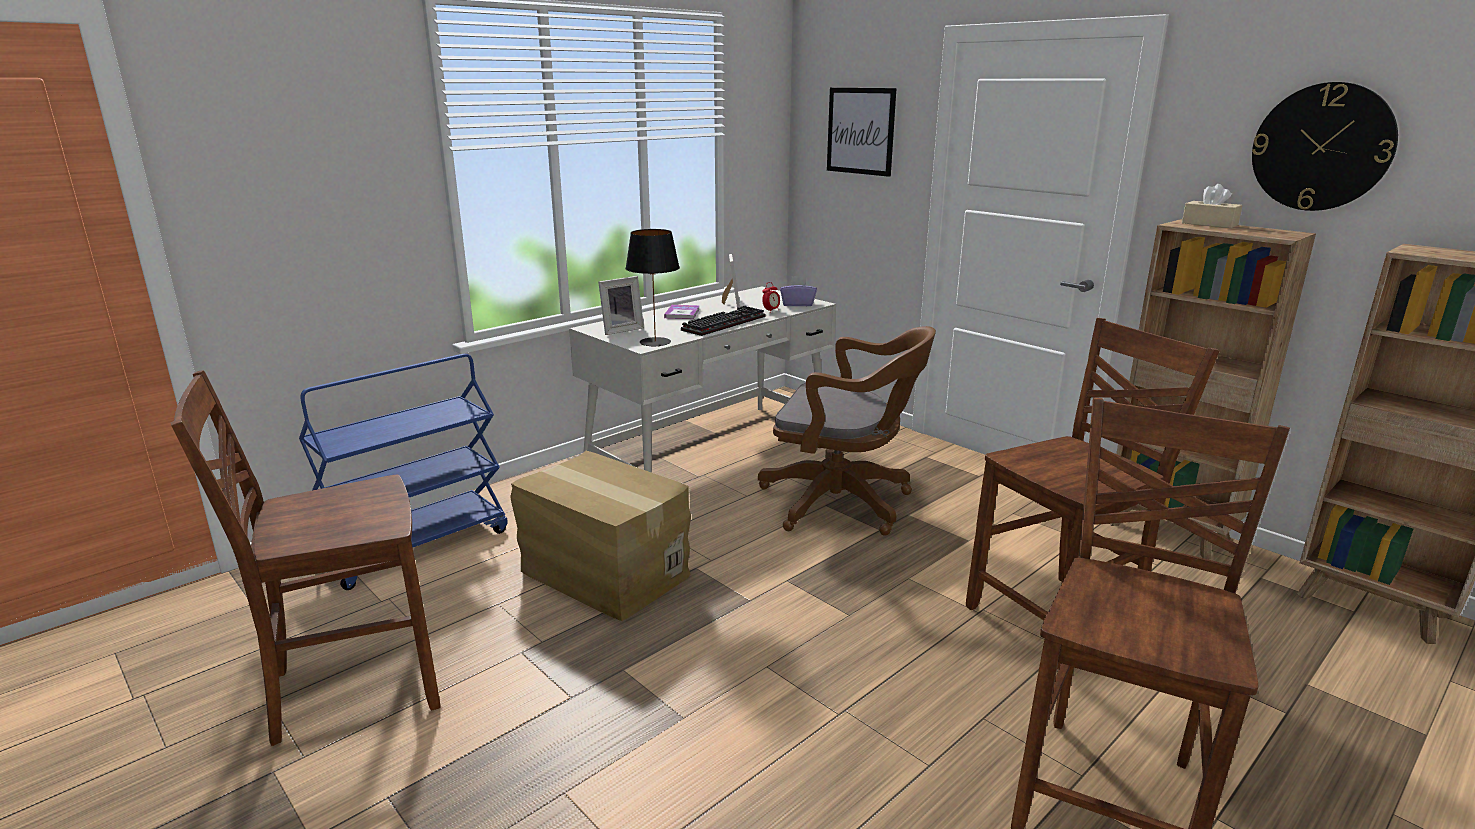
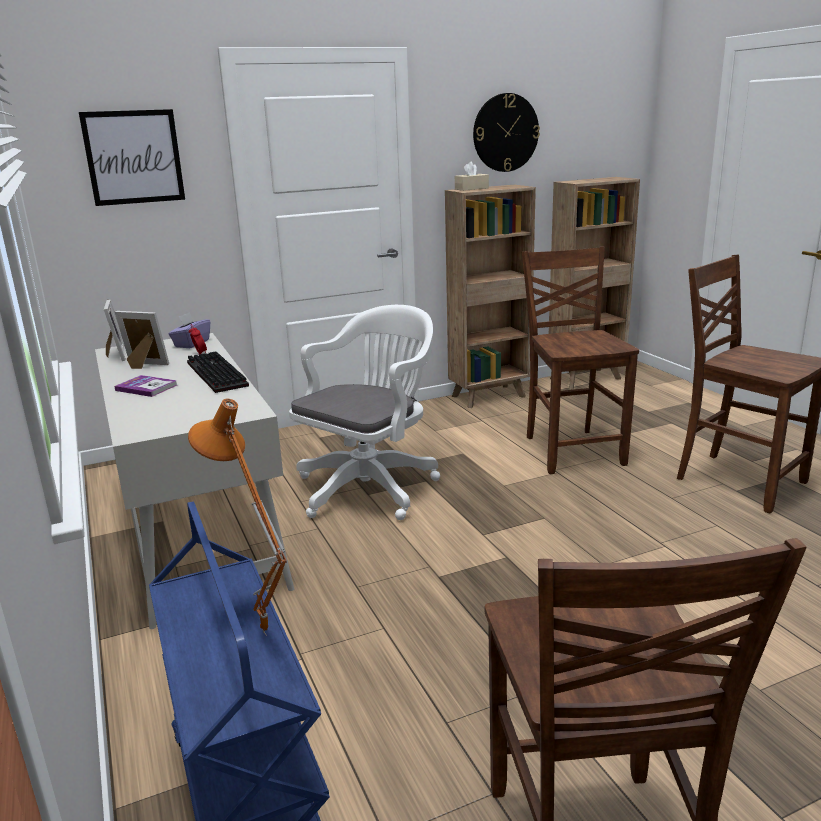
camera: 70 degrees left, 0 degrees up
(402, 432) = (260, 635): none -> orange table lamp
(603, 573) = (420, 635): cardboard box -> none
(620, 329) = (167, 419): picture frame -> picture frame (116, 356)
(655, 342) = (243, 406): black table lamp -> none
(844, 503) = (371, 486): brown office chair -> white office chair

